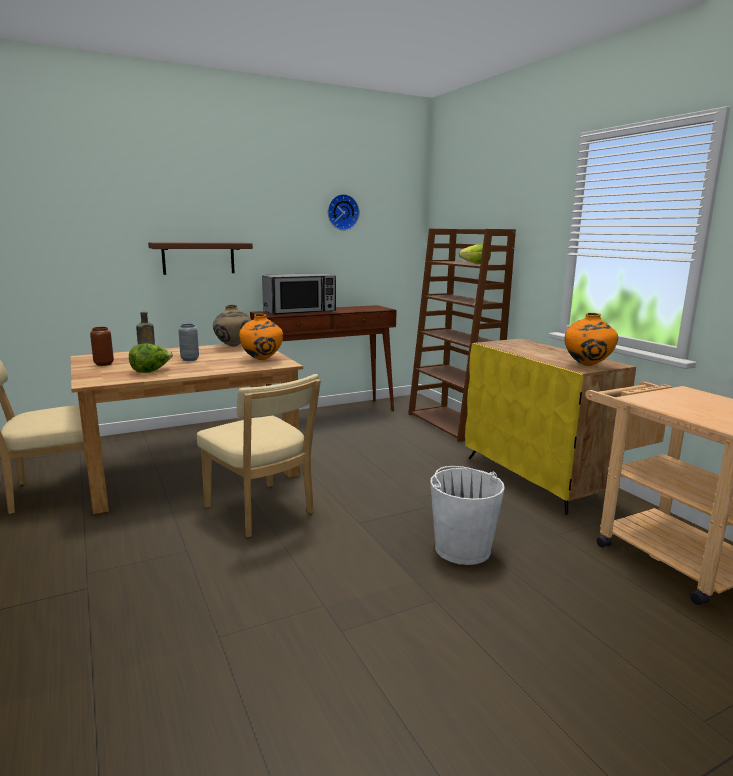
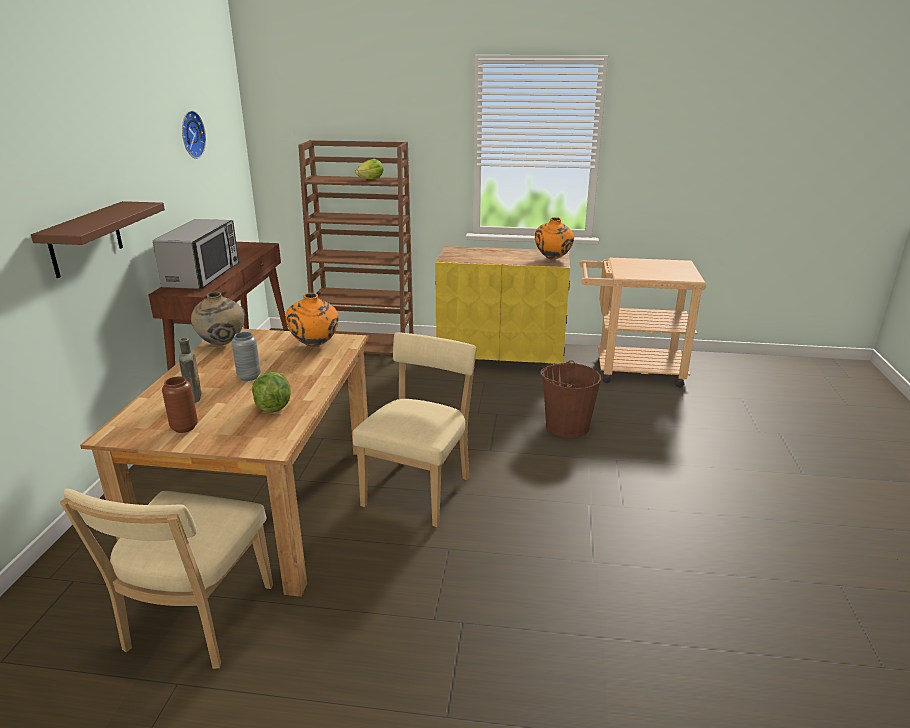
camera: 55 degrees left, 10 degrees up
(262, 512) = (420, 489): beige chair -> beige chair turned 60 degrees counterclockwise
(462, 548) = (566, 426): white bucket -> brown bucket

